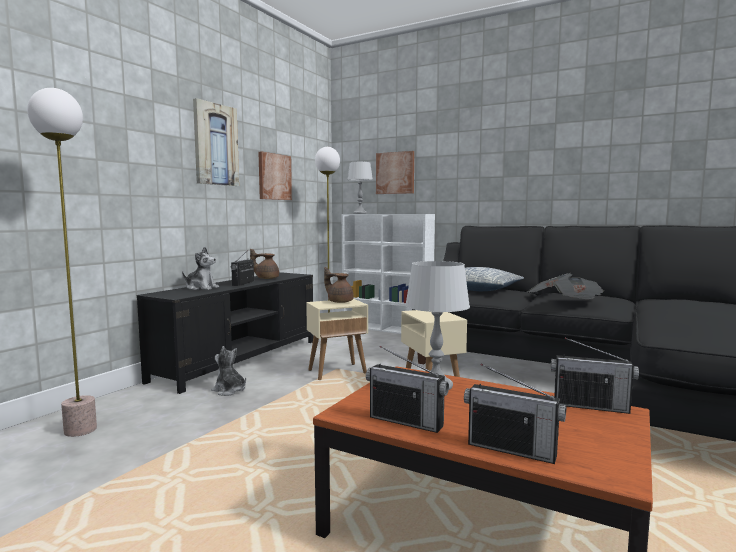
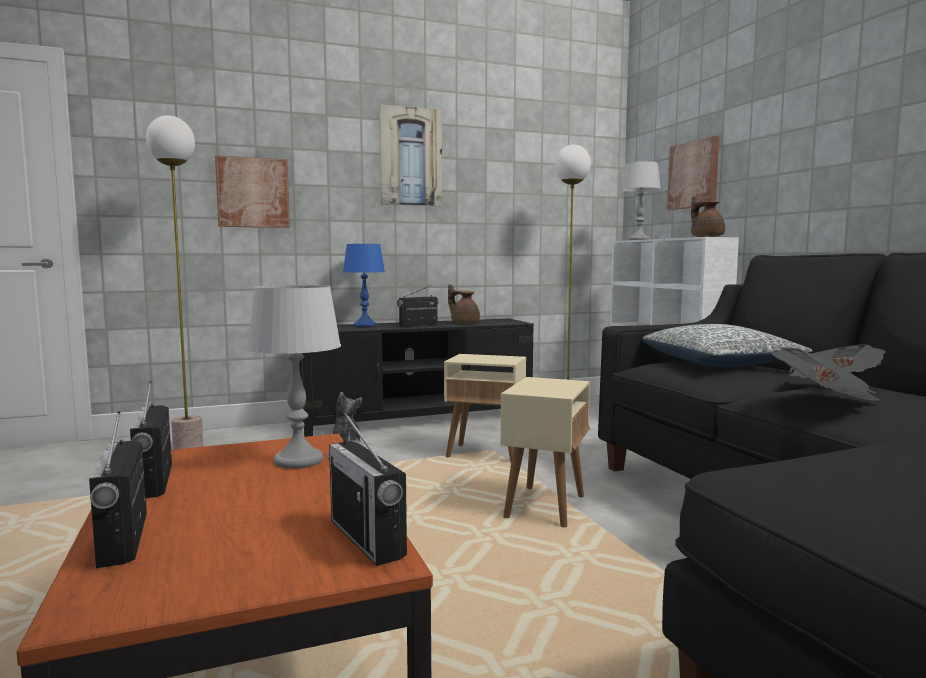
camera: 40 degrees right, 0 degrees up
(201, 288) = (365, 325): plush toy -> blue table lamp
(274, 177) = (507, 192): picture -> picture (253, 193)
(339, 301) = (494, 357): brown teapot -> brown teapot (706, 237)

